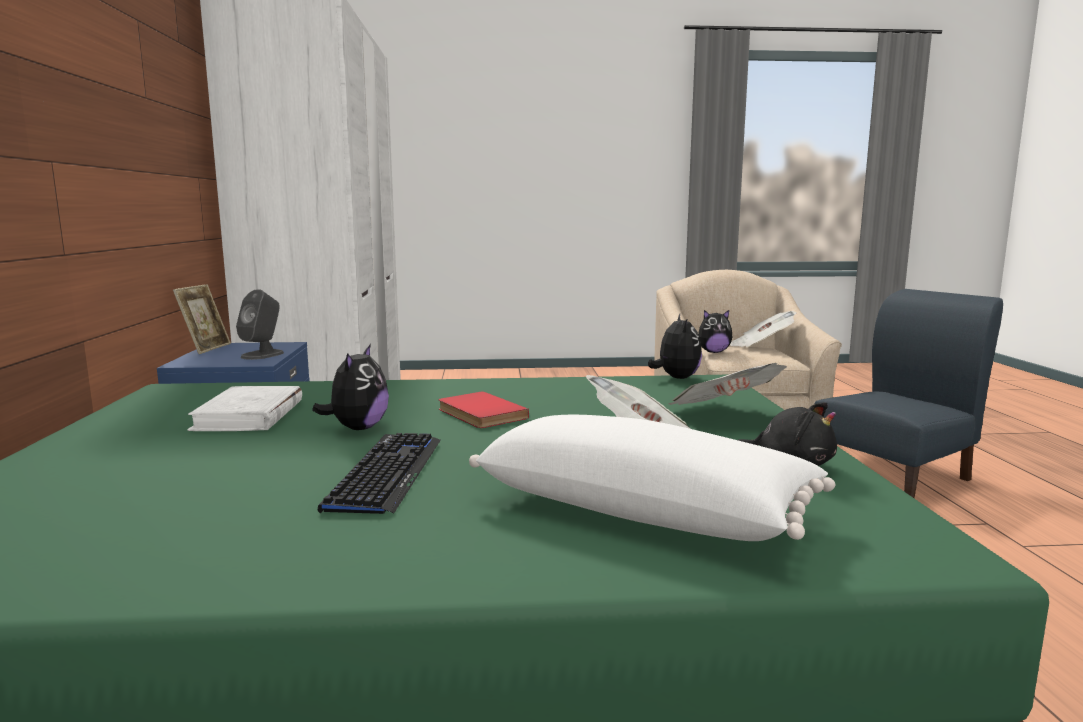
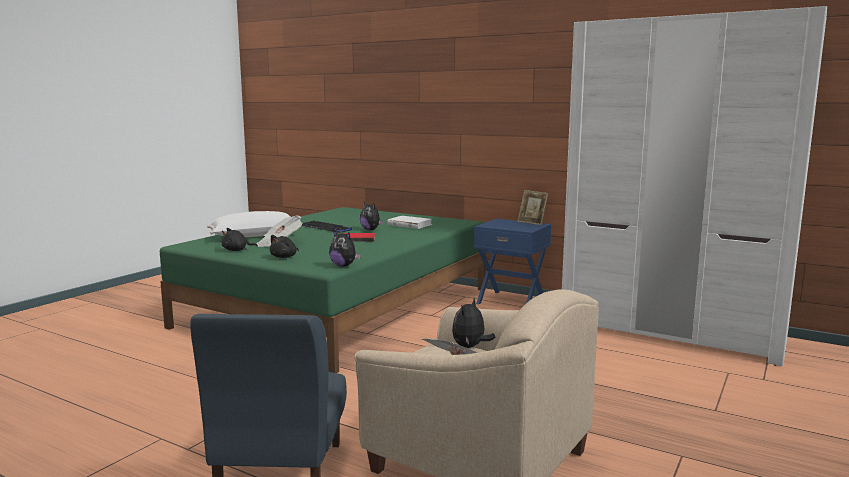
camera: 125 degrees right, 0 degrees up
(263, 355) = (502, 226): grey speaker -> none
(723, 415) = (284, 257): newspaper -> black plush toy

